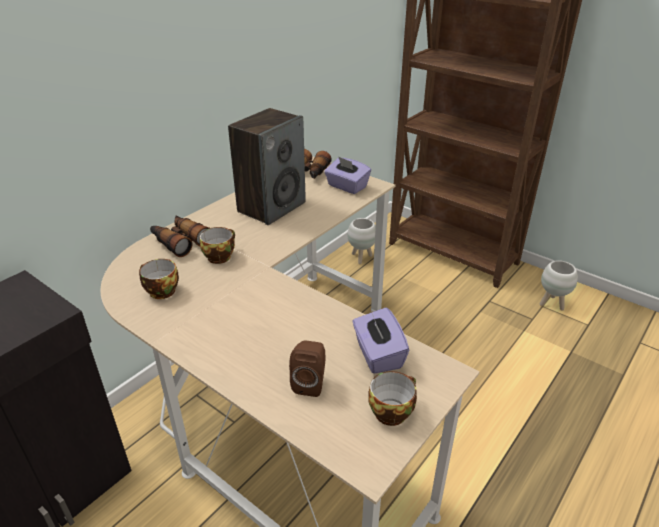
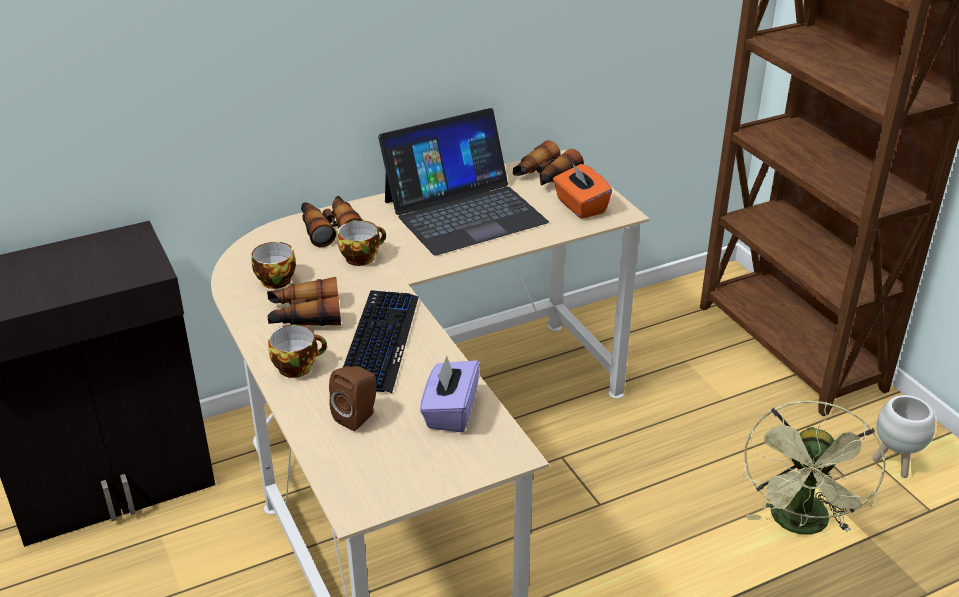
camera: 25 degrees right, 0 degrees up
(205, 312) = (304, 315): none -> binoculars
(271, 207) = (464, 211): speaker -> laptop
(281, 316) = (379, 342): none -> keyboard
(346, 187) = (580, 206): purple tissue box -> orange tissue box
(361, 258) = (643, 317): white planter -> none
(391, 410) = (418, 468): cup -> cup (297, 366)
(532, 357) = (801, 525): none -> green fan

